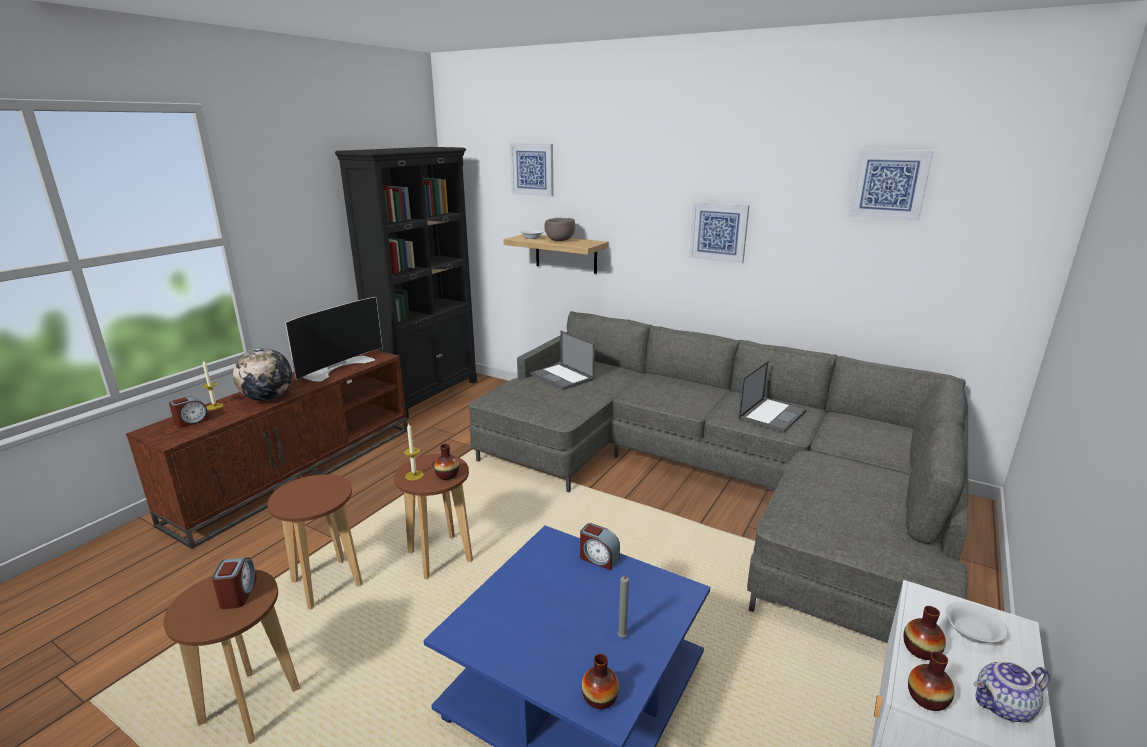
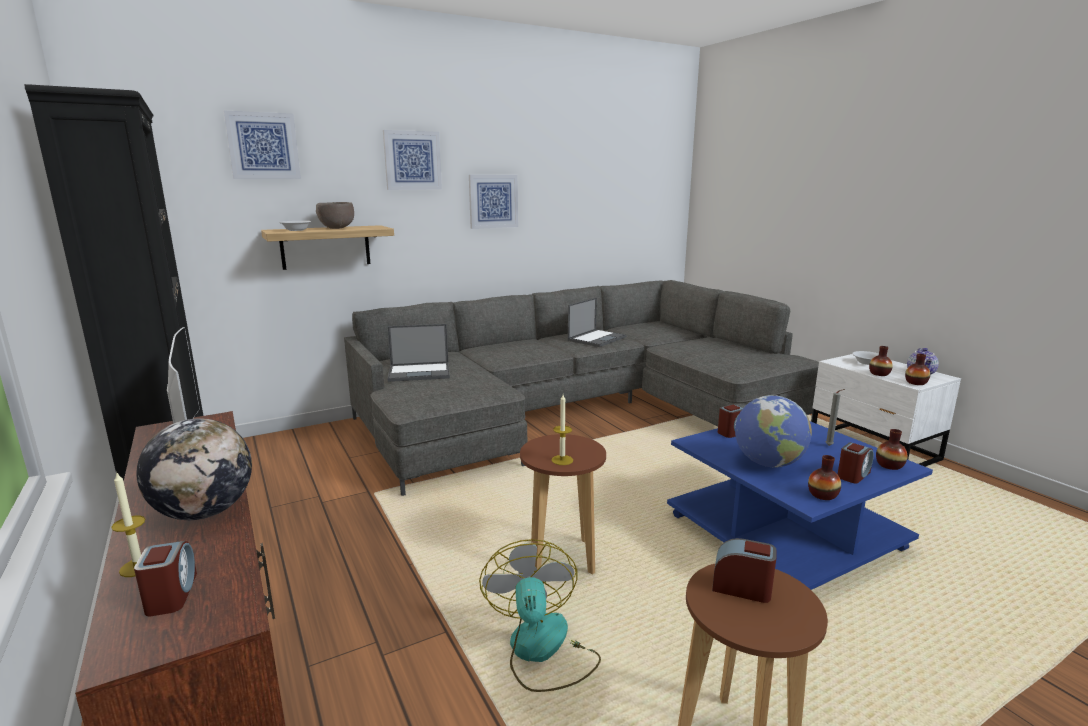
camera: 60 degrees left, 5 degrees down
(326, 583) = (542, 651): brown stool -> fan
(447, 475) = (580, 445): vase -> vase (822, 495)
(532, 595) = (768, 463): none -> globe
(546, 664) = (853, 475): none -> alarm clock
(772, 414) = (597, 338): laptop -> laptop turned 60 degrees clockwise
(889, 184) = (604, 153): picture -> picture (412, 160)

